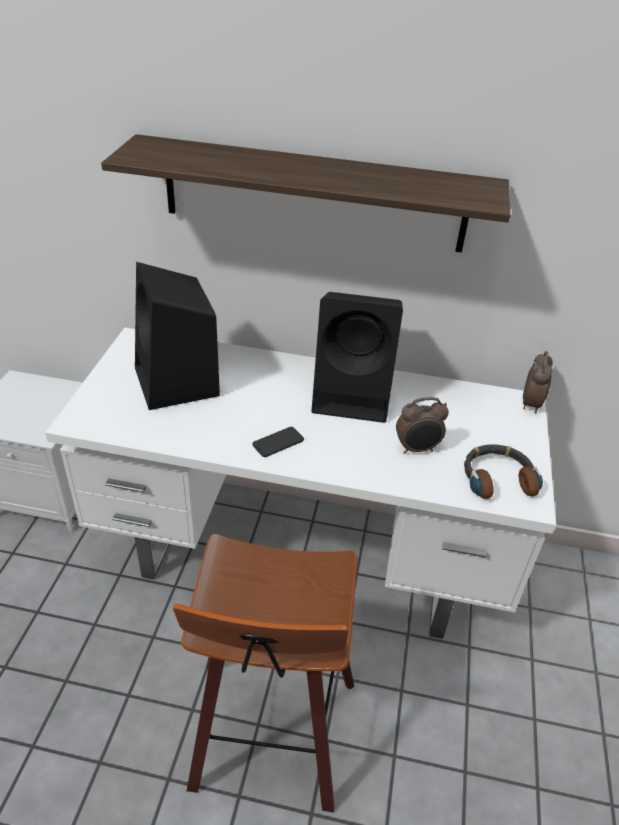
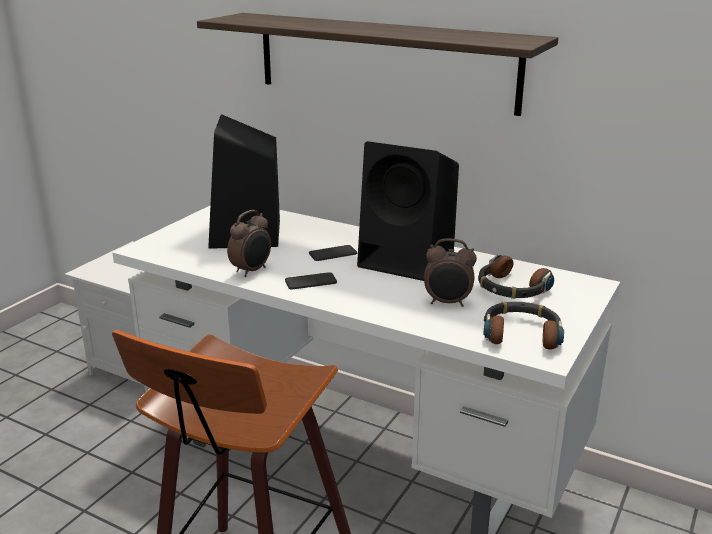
camera: 20 degrees right, 15 degrees down
(279, 397) = (333, 253): none -> phone
(462, 419) = (511, 288): none -> headphones
(531, 404) = (599, 287): alarm clock -> alarm clock (252, 271)

